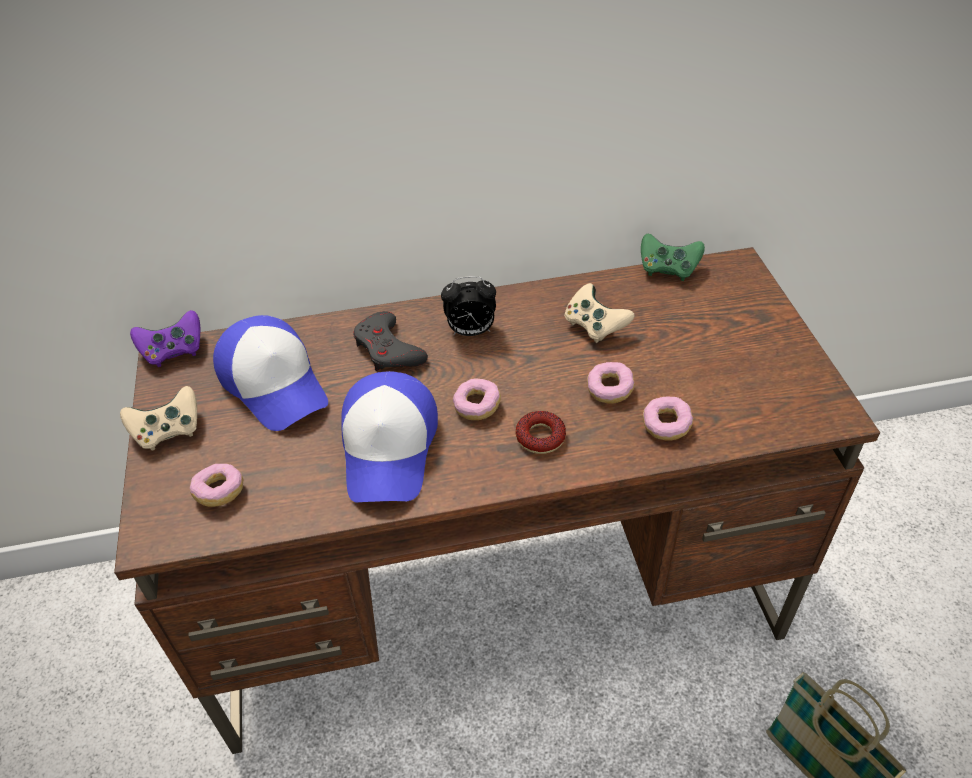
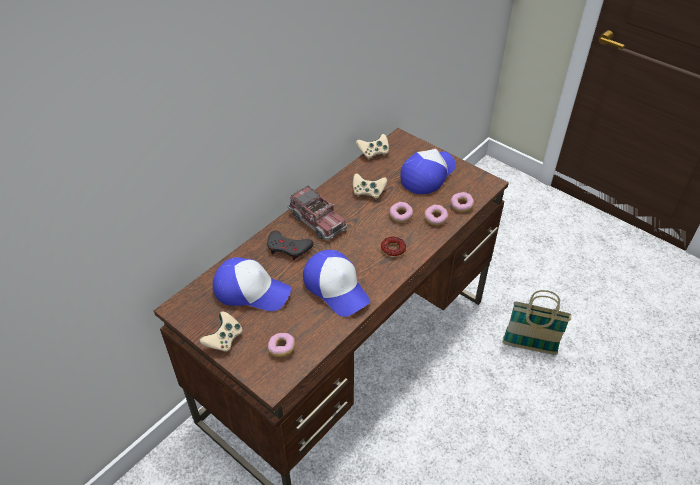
camera: 40 degrees left, 0 degrees up
(173, 351) = (179, 305): purple game controller -> none
(470, 331) = (317, 221): alarm clock -> toy truck
(477, 406) = (355, 251): donut -> donut (461, 206)
(667, 269) = (373, 153): green game controller -> beige game controller
(727, 345) = (427, 175): none -> cap

